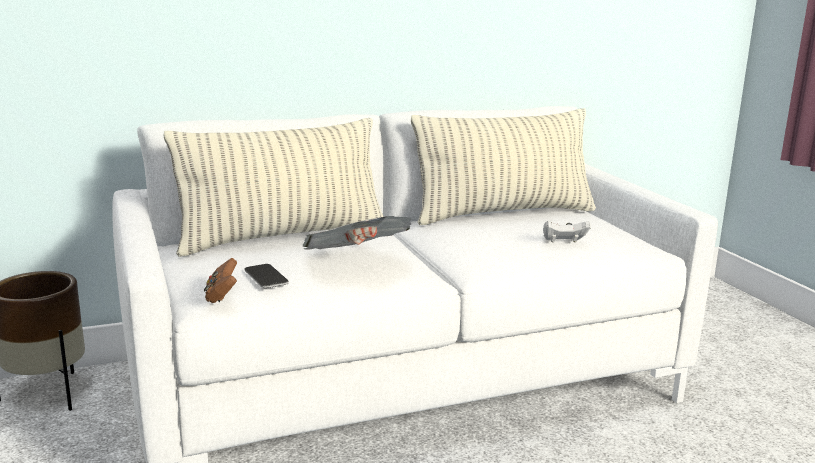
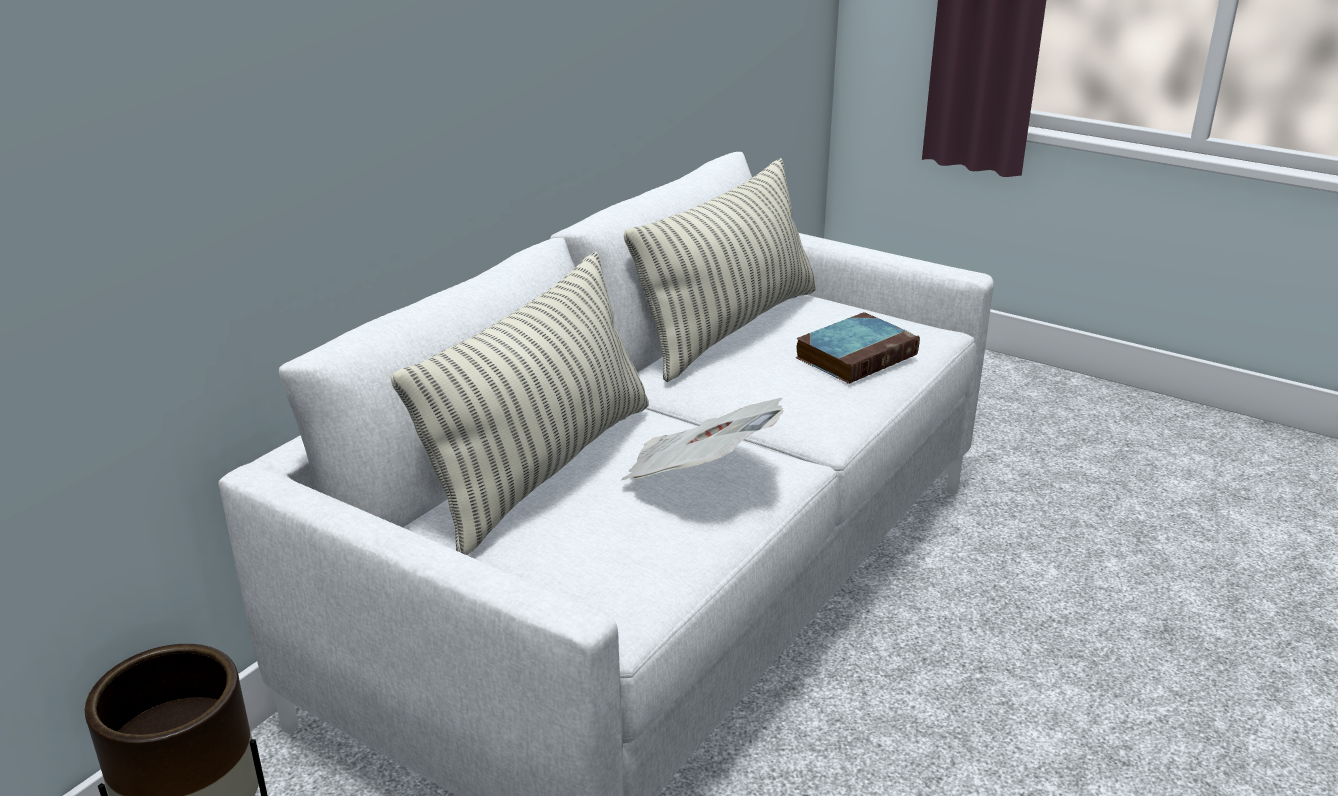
camera: 35 degrees left, 10 degrees up
(221, 296) = (630, 599): brown game controller -> none
(266, 277) = (634, 544): phone -> none
(563, 242) = (857, 355): white game controller -> book

